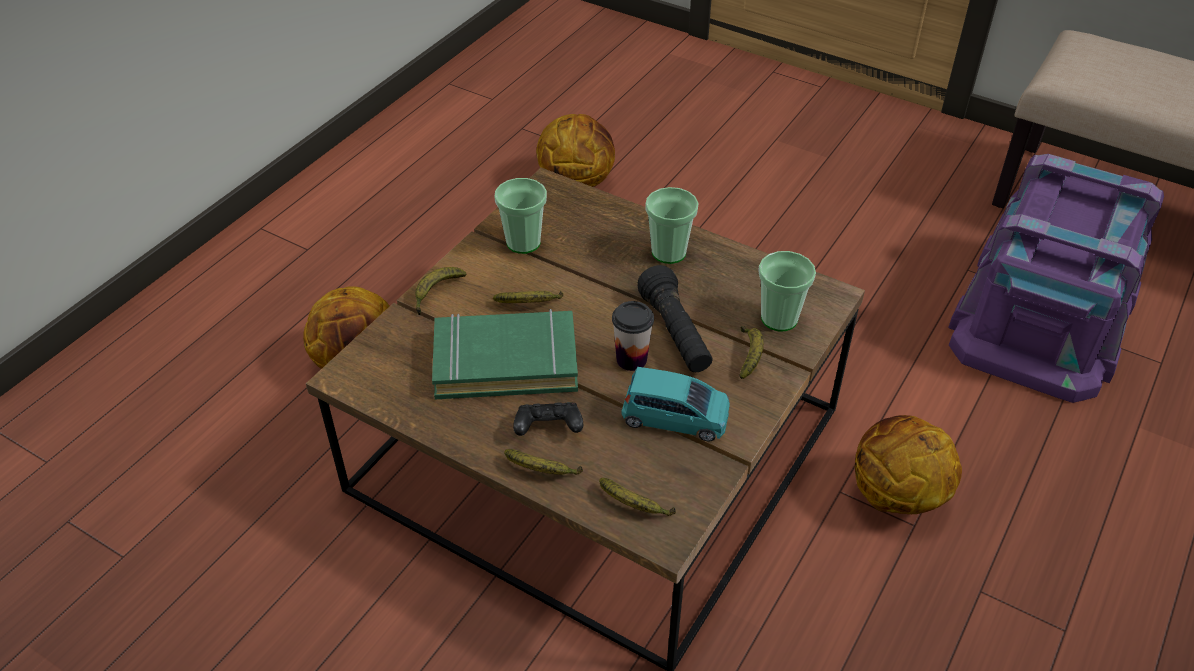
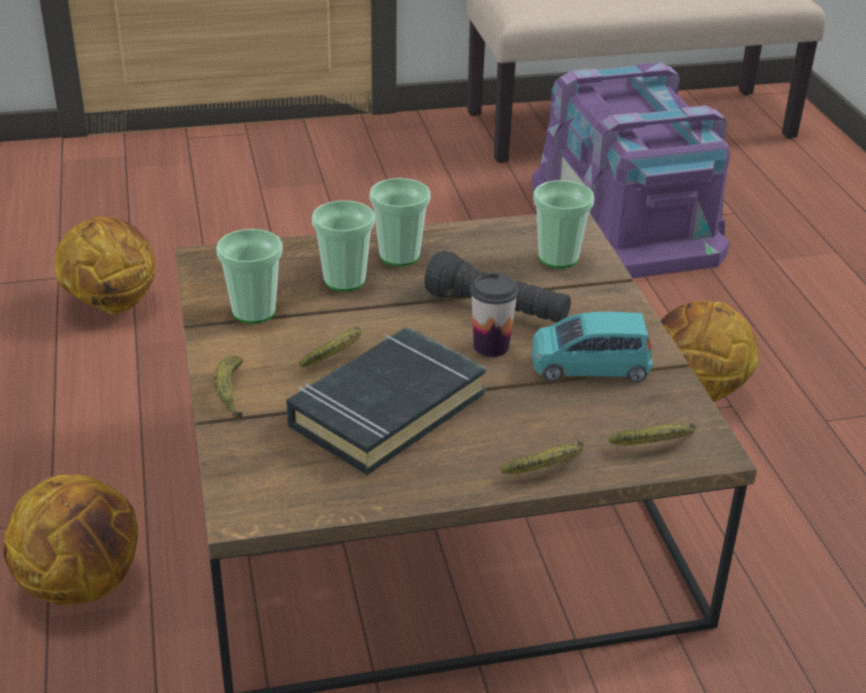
camera: 45 degrees left, 10 degrees down
(505, 362) = (386, 409): green book -> black book
(548, 429) = (504, 435): black game controller -> none
(607, 251) = (344, 280): none -> cup
(675, 418) = (590, 367): turquoise toy car -> turquoise toy car turned 150 degrees counterclockwise
(749, 356) = (576, 294): banana -> none

